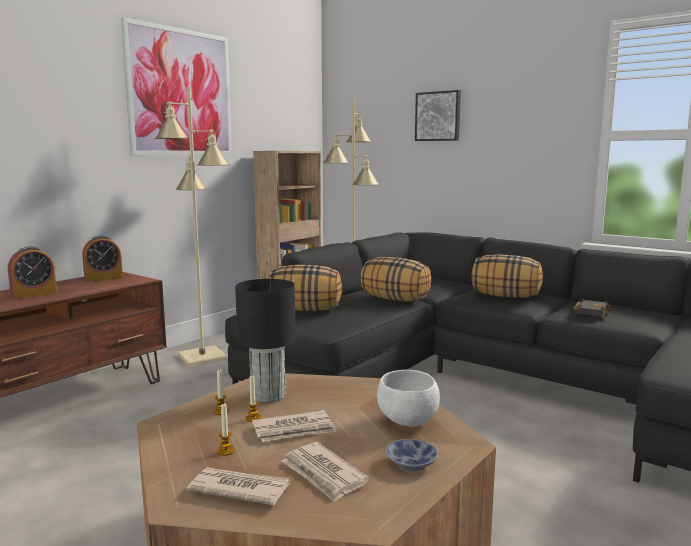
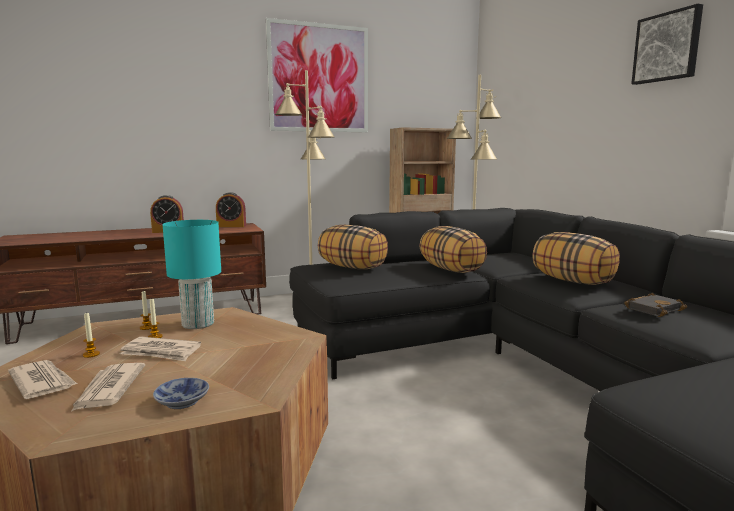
camera: 30 degrees right, 0 degrees up
(269, 395) = (199, 324): black table lamp -> turquoise table lamp
(409, 422) = (253, 369): white bowl -> none
(438, 116) = (568, 86): picture -> picture (667, 47)

